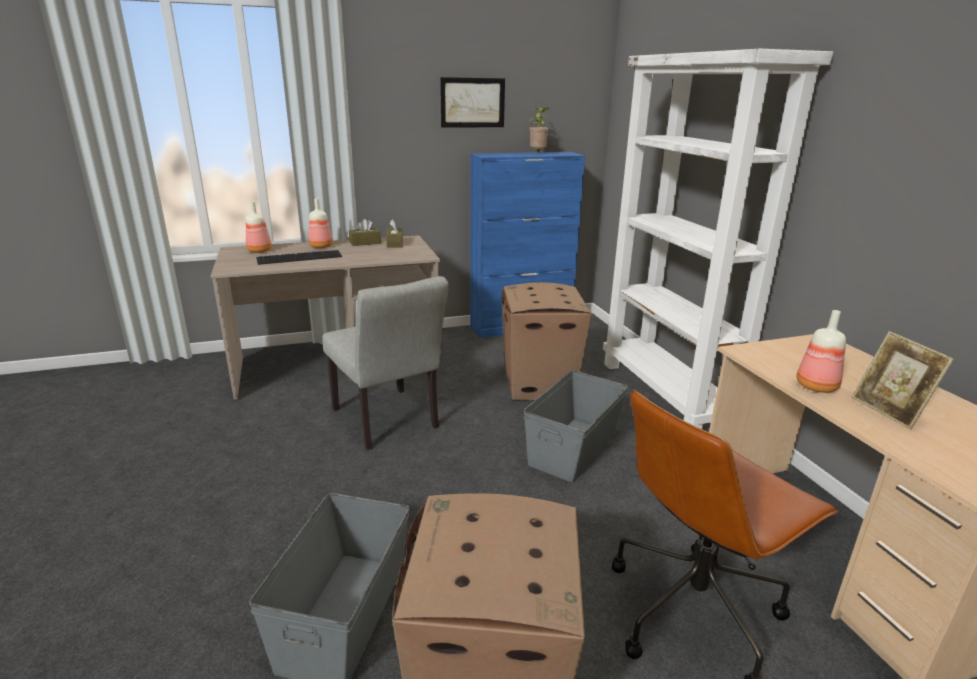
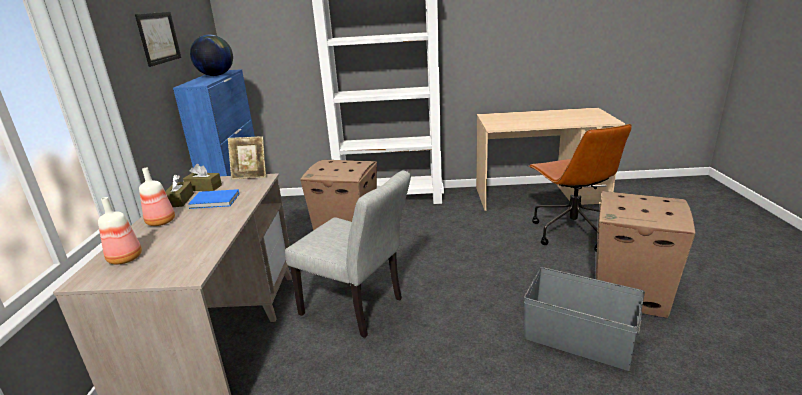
camera: 70 degrees left, 0 degrees up
(300, 257) = (191, 232): keyboard -> none
(363, 252) = (216, 201): none -> blue book
(388, 422) = (358, 308): grey chair -> grey chair turned 45 degrees clockwise
(538, 154) = (216, 75): potted plant -> globe
(574, 448) = (433, 237): grey storage box -> none
(815, 386) = (533, 124): bottle -> none
(888, 411) = (556, 119): picture frame -> picture frame (250, 176)

